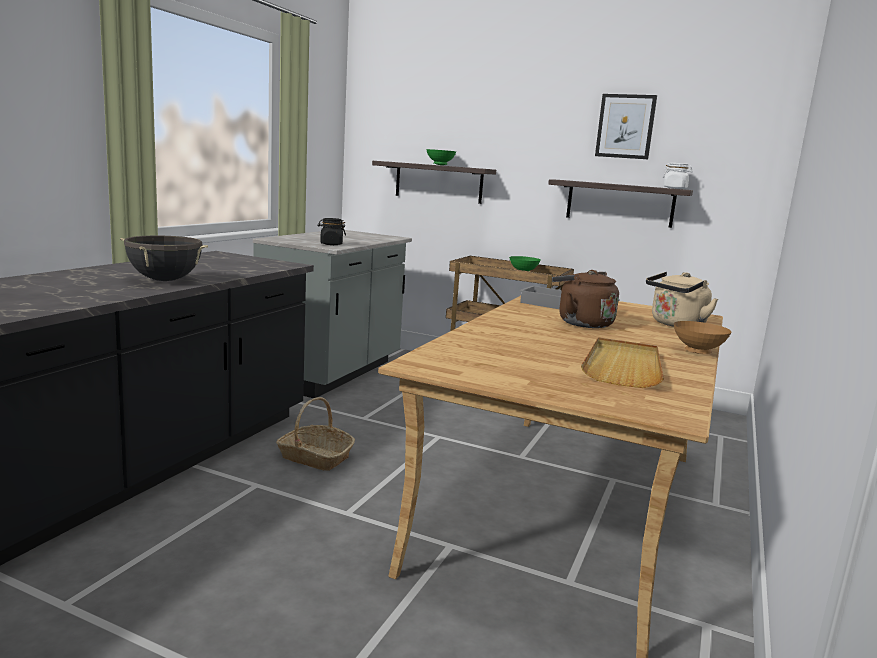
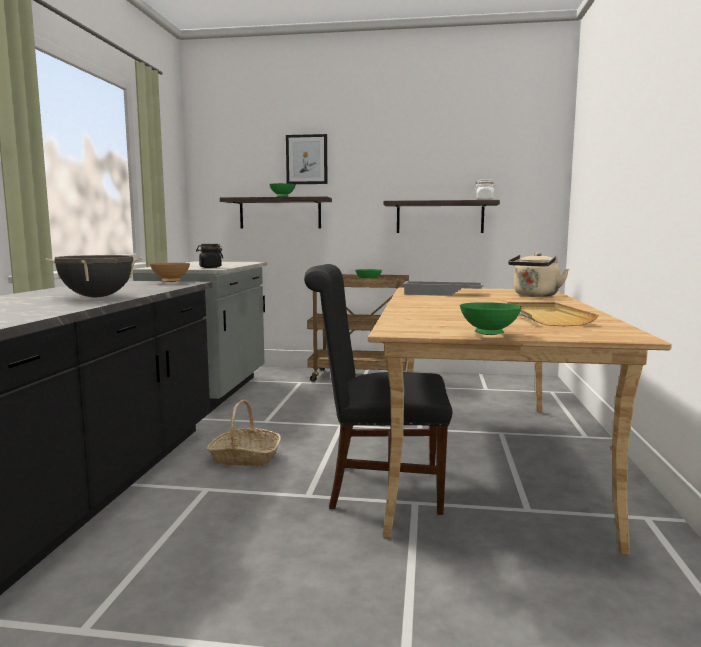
camera: 15 degrees left, 5 degrees down
(423, 517) = (376, 486): none -> black chair
(510, 386) = (490, 334): none -> green bowl
(581, 323) = (470, 300): brown kettle -> none
(625, 126) = (437, 154): picture -> picture (306, 159)
(697, 352) = (577, 306): brown bowl -> brown bowl (171, 282)

